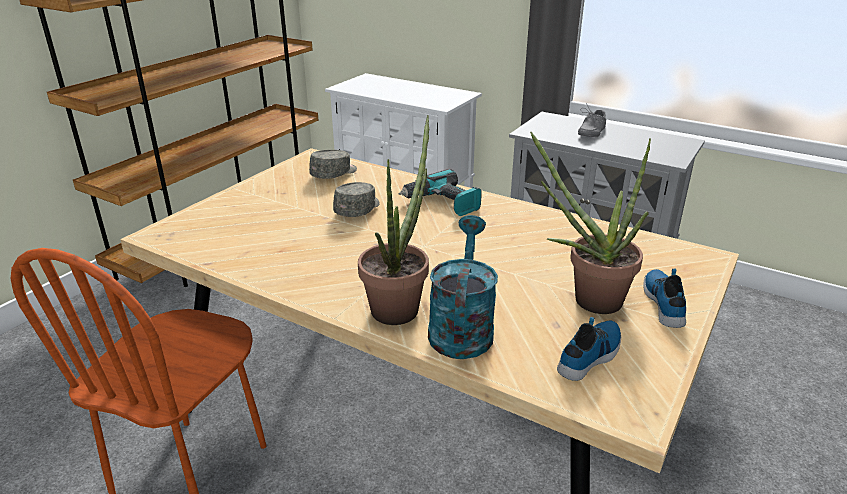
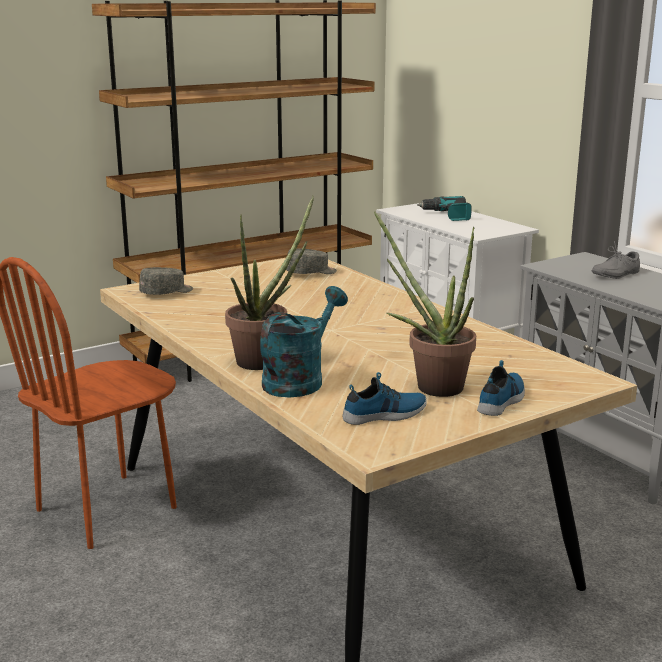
camera: 25 degrees right, 10 degrees down
(358, 209) = (304, 299): grey cap -> grey cap (167, 292)
(442, 203) = (384, 306): power drill -> power drill (447, 215)

